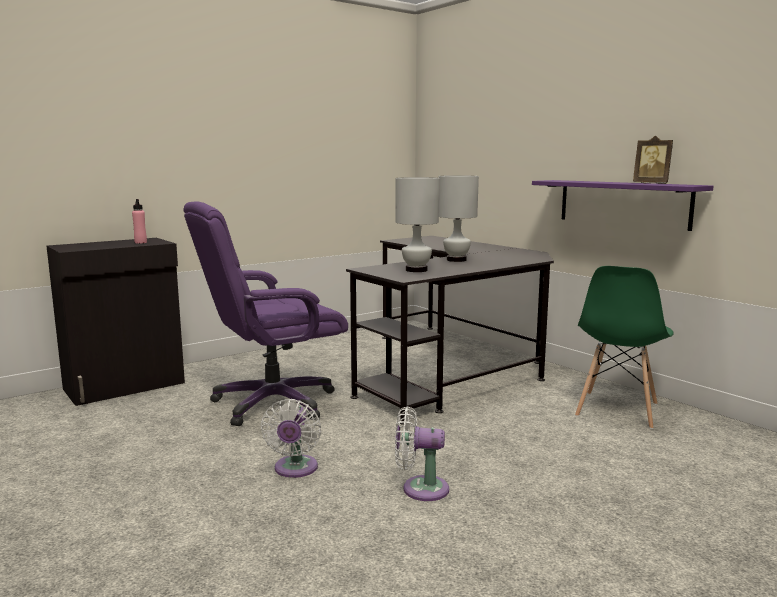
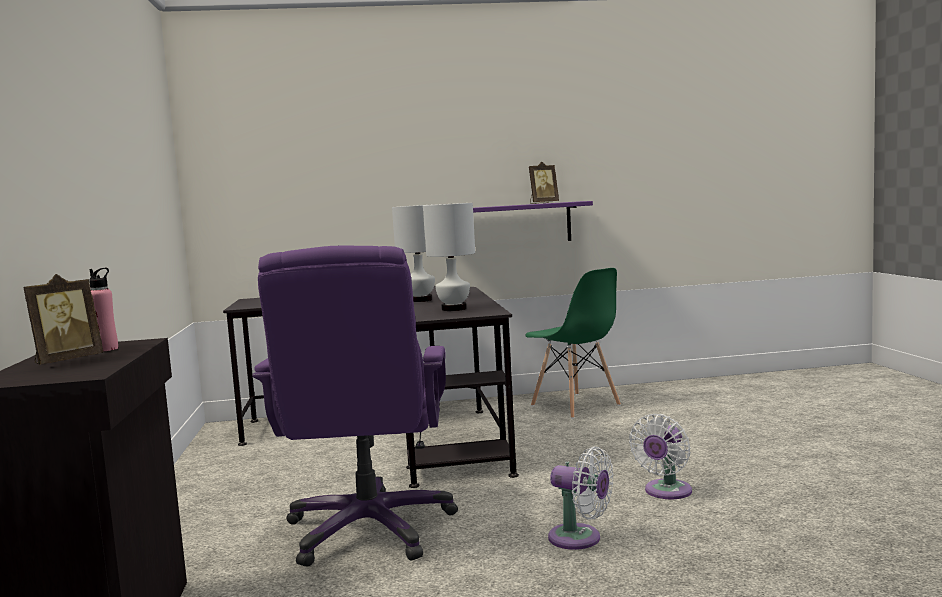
camera: 60 degrees left, 5 degrees down
(110, 243) = (66, 361): none -> picture frame

